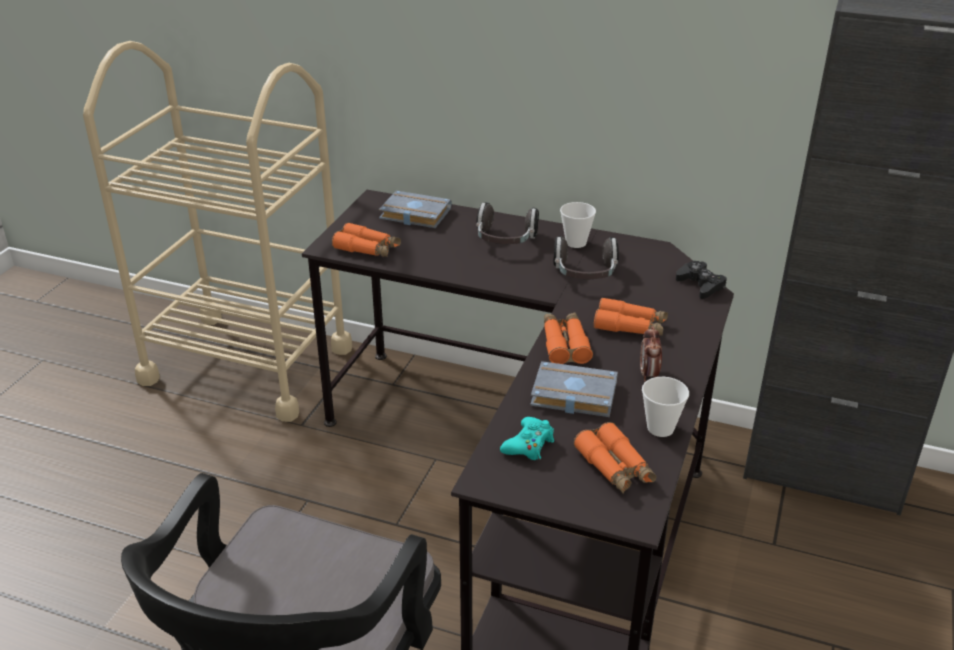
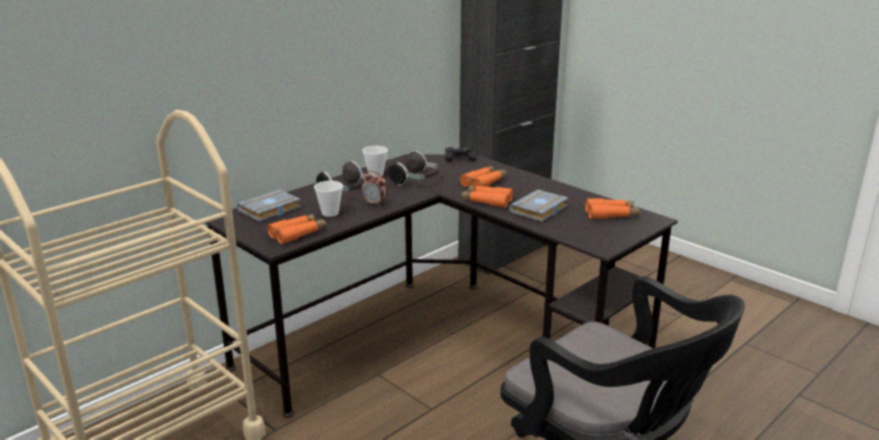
camera: 65 degrees left, 10 degrees down
(529, 445) = (578, 230): turquoise game controller -> none
(649, 374) = (535, 189): alarm clock -> alarm clock (375, 204)
(660, 428) = (585, 197): cup -> cup (330, 213)

